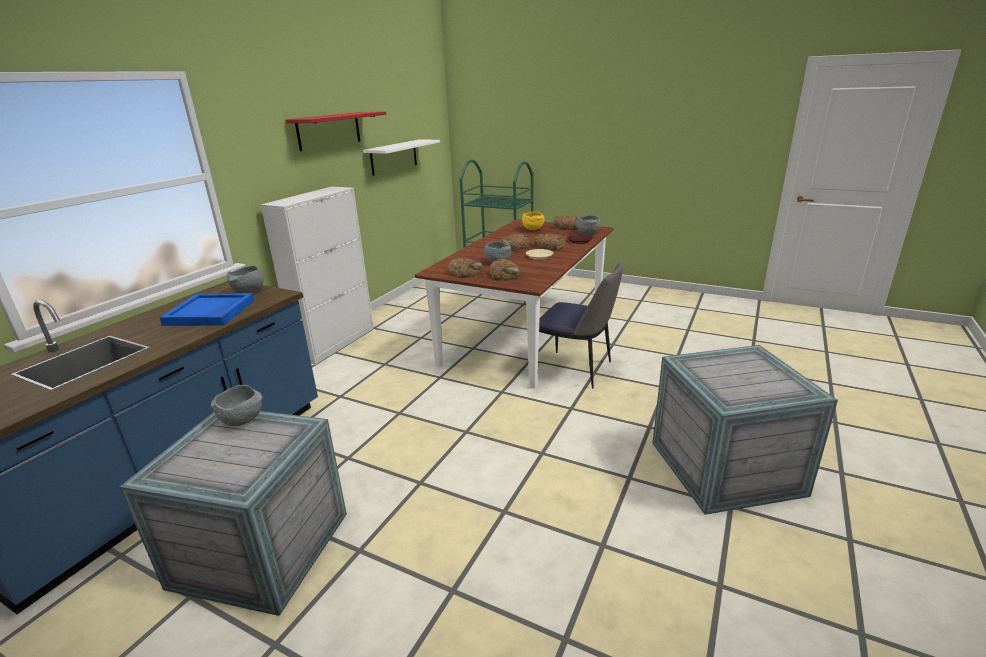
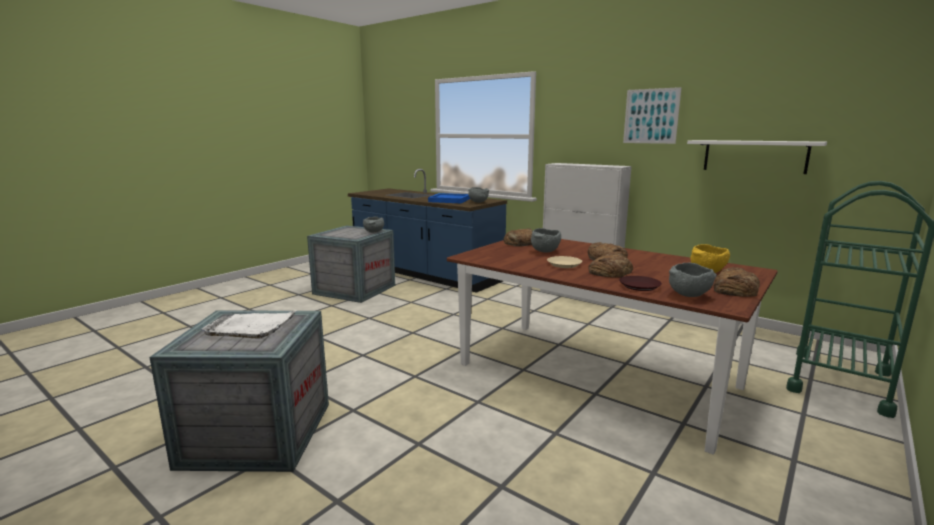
camera: 100 degrees right, 10 degrees down
(329, 130) = (651, 116): red shelf -> picture
(505, 275) = (504, 251): bread -> none
(576, 369) = (490, 392): chair -> none
(732, 376) = (251, 327): none -> white tray

